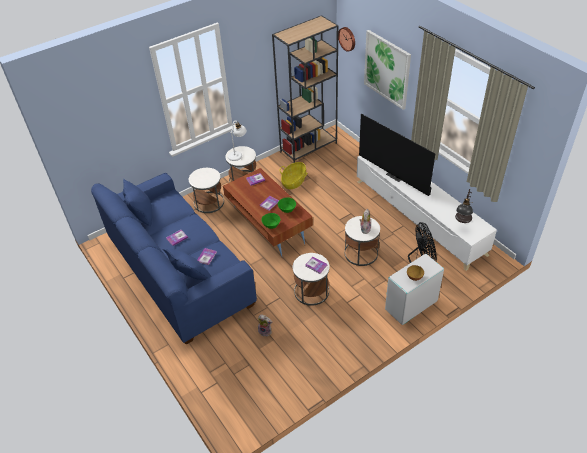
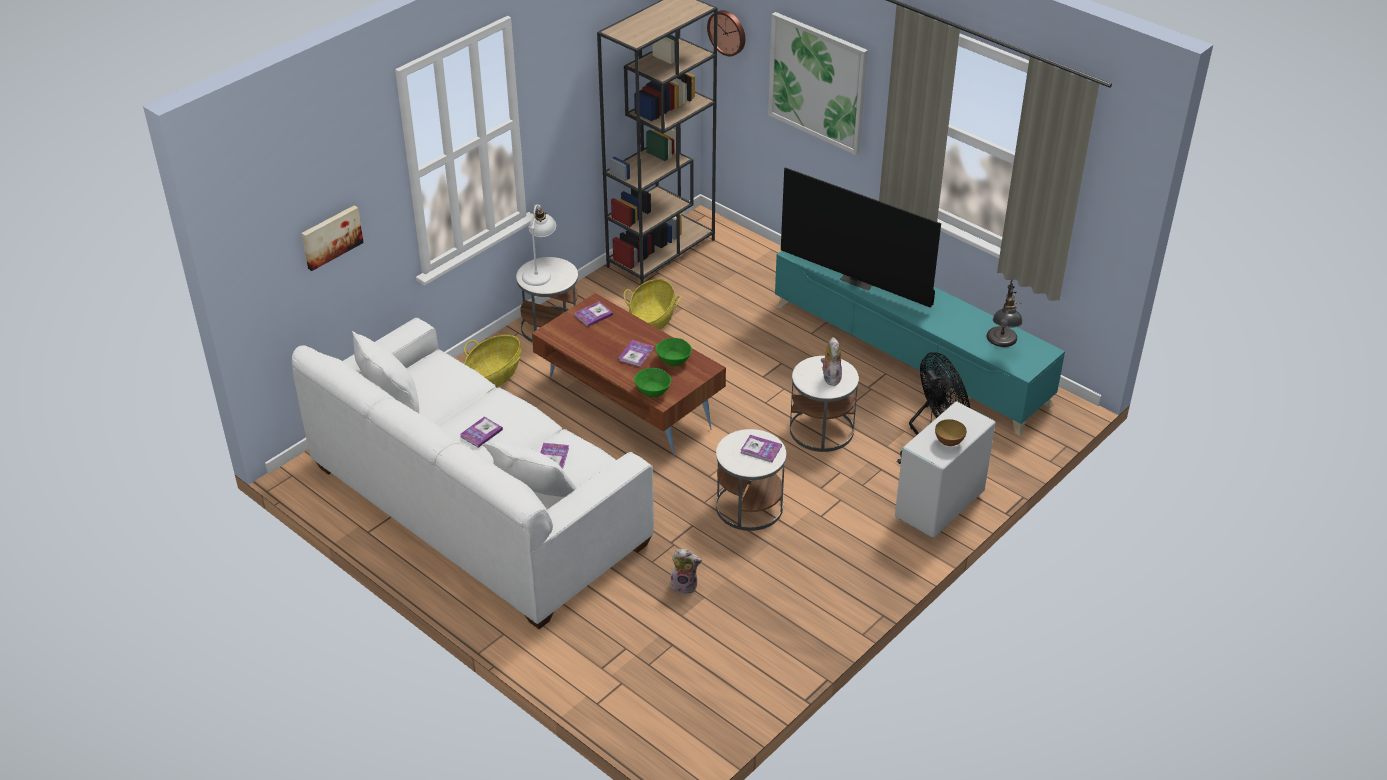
camera: 15 degrees left, 5 degrees down
(115, 130) = (331, 236): none -> picture
(180, 271) = (479, 505): blue sofa -> white sofa
(209, 202) = (494, 375): white side table -> basket
(418, 216) = (909, 354): white tv stand -> turquoise tv stand

